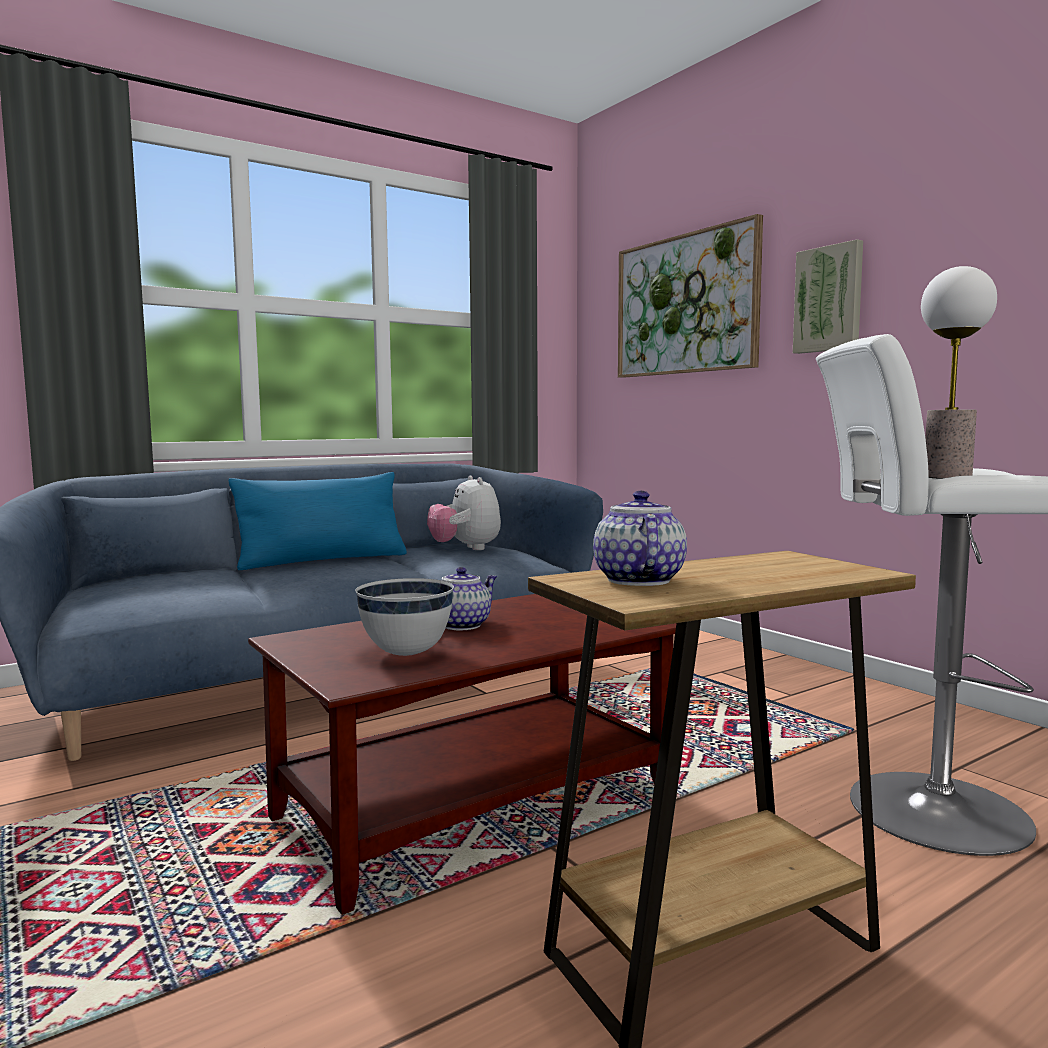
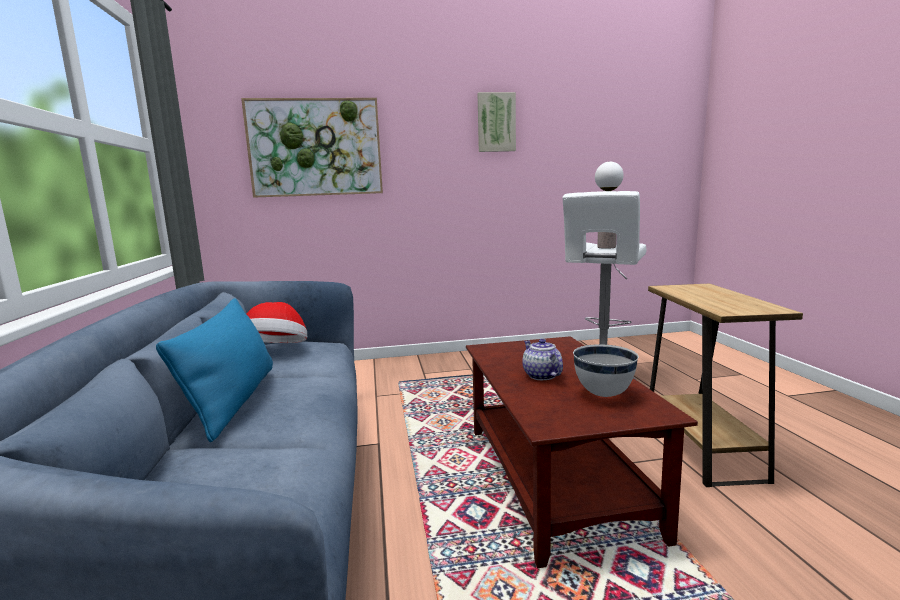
camera: 65 degrees left, 5 degrees up
(466, 549) = (277, 350): plush toy -> hat
(637, 580) = (730, 305): teapot -> none
(829, 299) = (427, 156): picture -> picture (496, 122)

